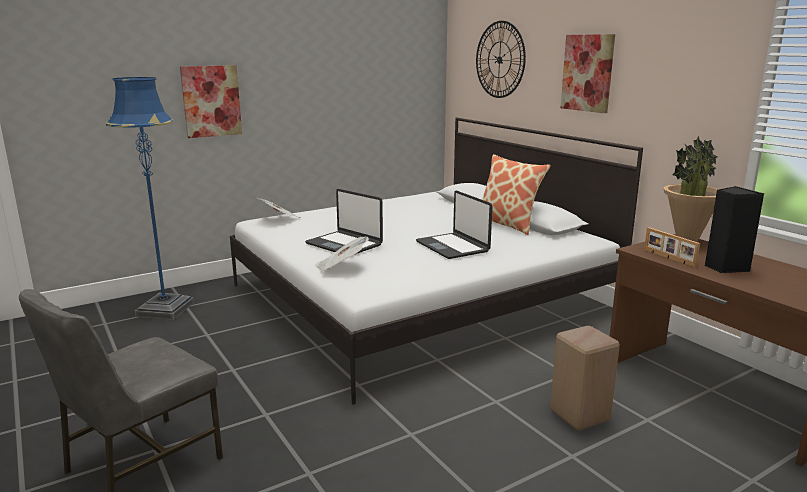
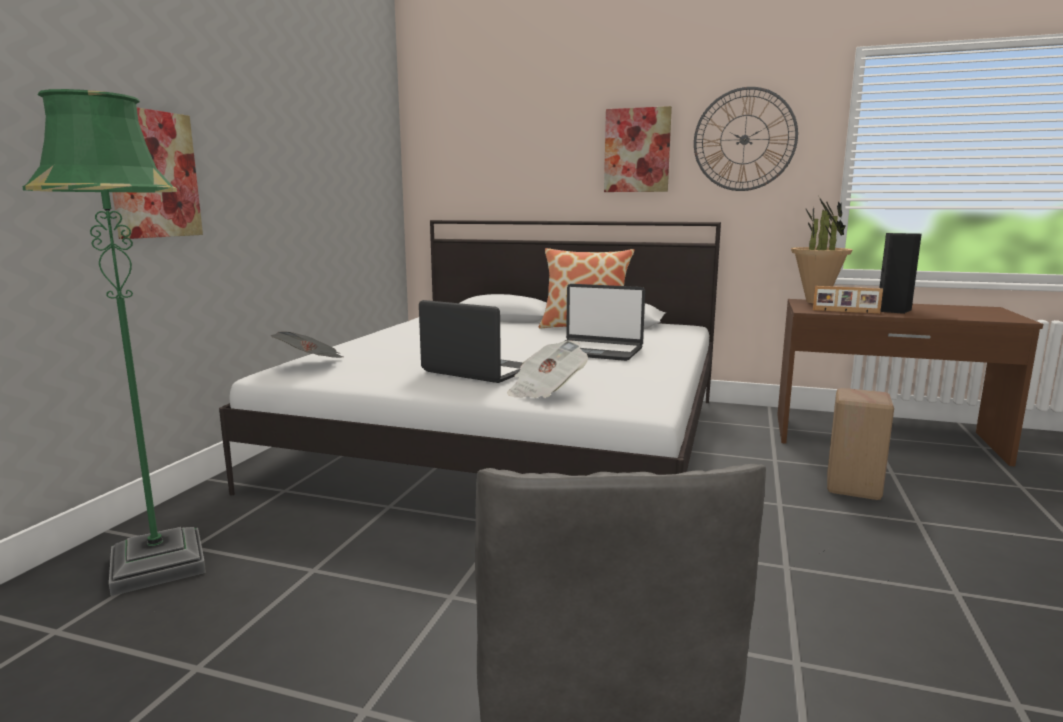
camera: 40 degrees left, 5 degrees down
(165, 309) = (158, 565): blue floor lamp -> green floor lamp
(344, 244) = (478, 371): laptop -> laptop turned 150 degrees counterclockwise
(499, 59) = (499, 143): wall clock -> wall clock (744, 139)

